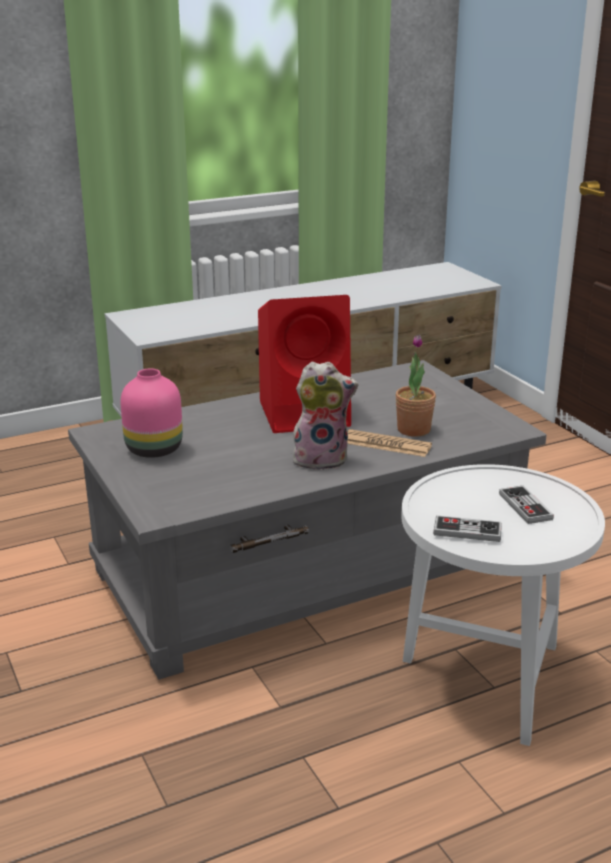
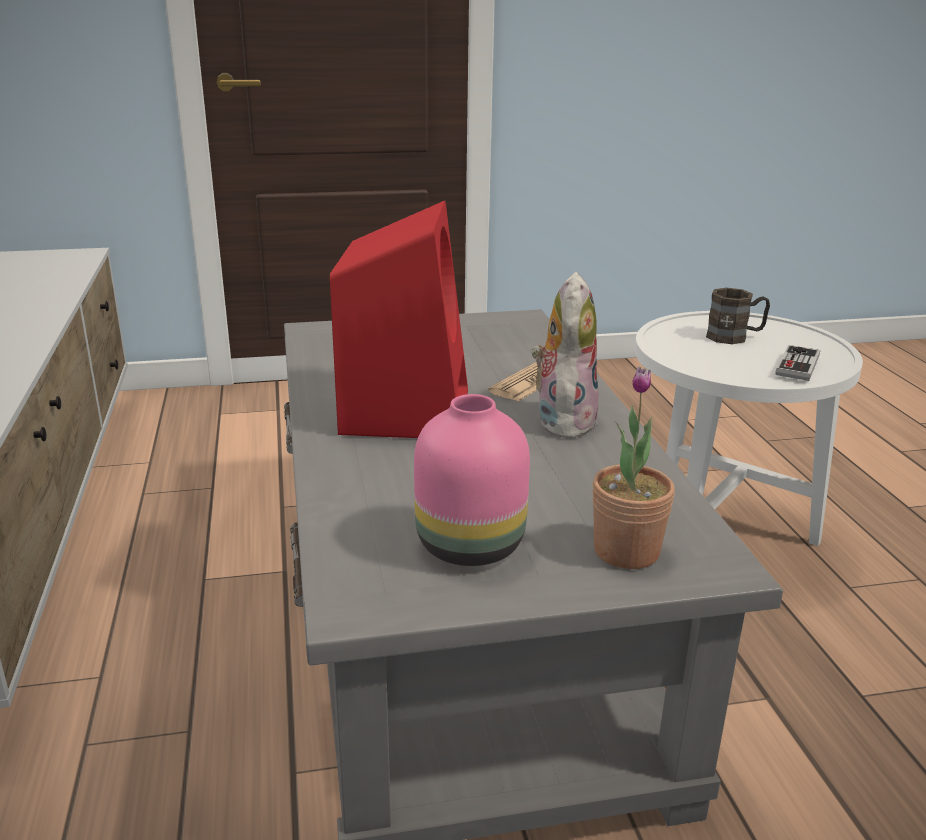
camera: 75 degrees left, 0 degrees up
(413, 430) = (500, 359): potted plant -> potted plant (626, 551)
(525, 507) = (735, 337): game controller -> brown mug

